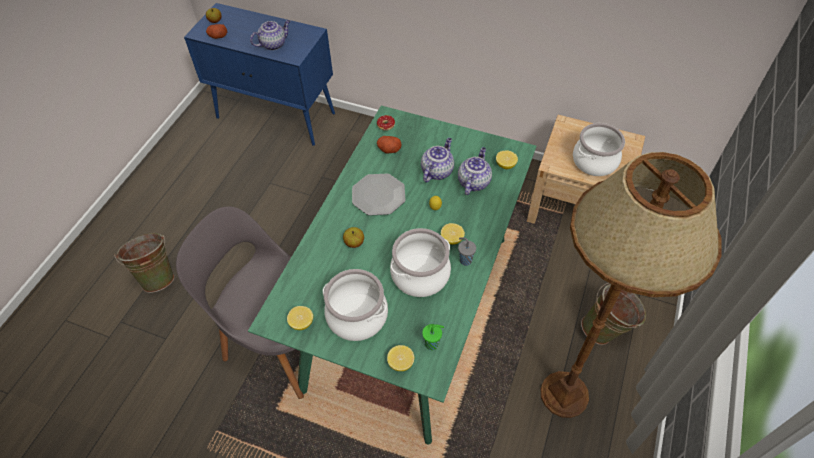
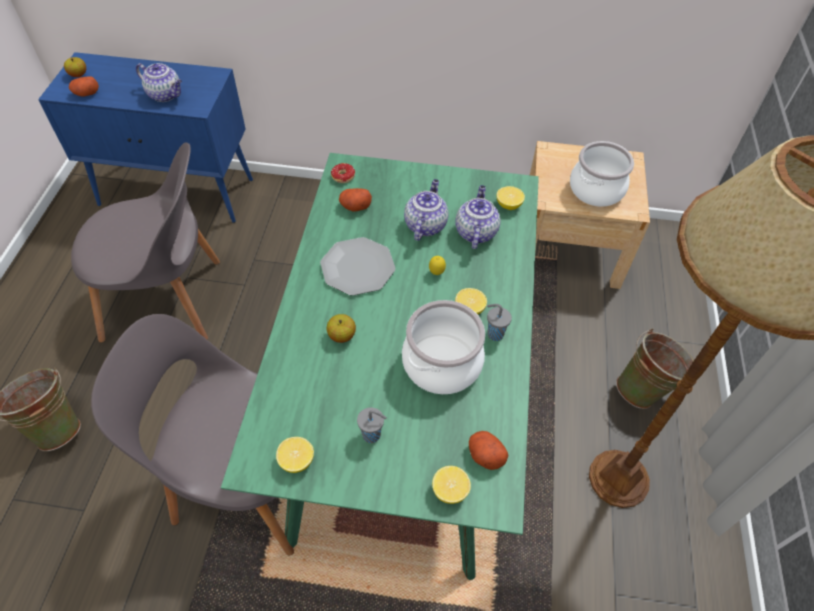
camera: 15 degrees left, 0 degrees up
(253, 198) = (169, 300): none -> grey chair
(273, 44) = (166, 95): teapot -> teapot turned 75 degrees clockwise
(357, 315) = (372, 435): cooking pot -> grey cup
(432, 344) = (485, 455): green cup -> potato

